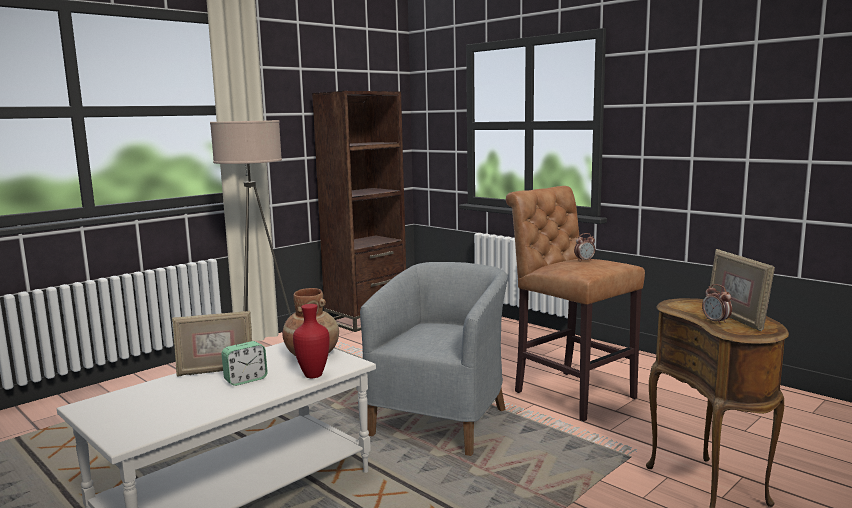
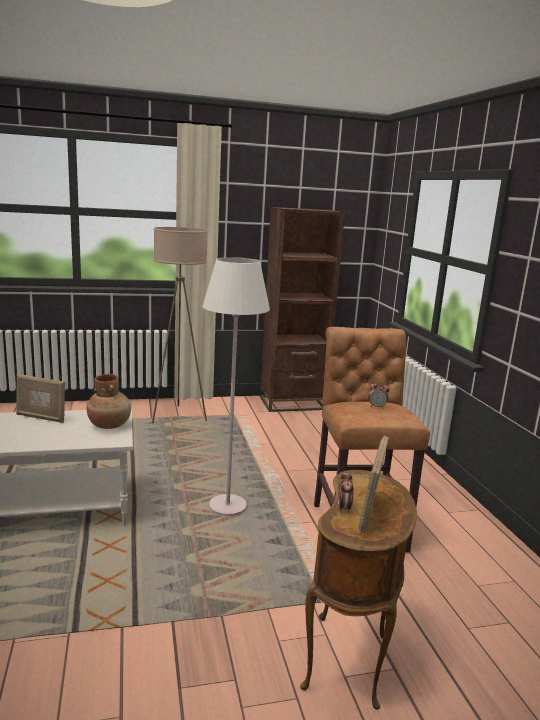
camera: 30 degrees right, 5 degrees up
(246, 380) = (43, 430): alarm clock -> none
(314, 375) = (82, 442): red vase -> none
(442, 419) = (228, 506): grey armchair -> white floor lamp

